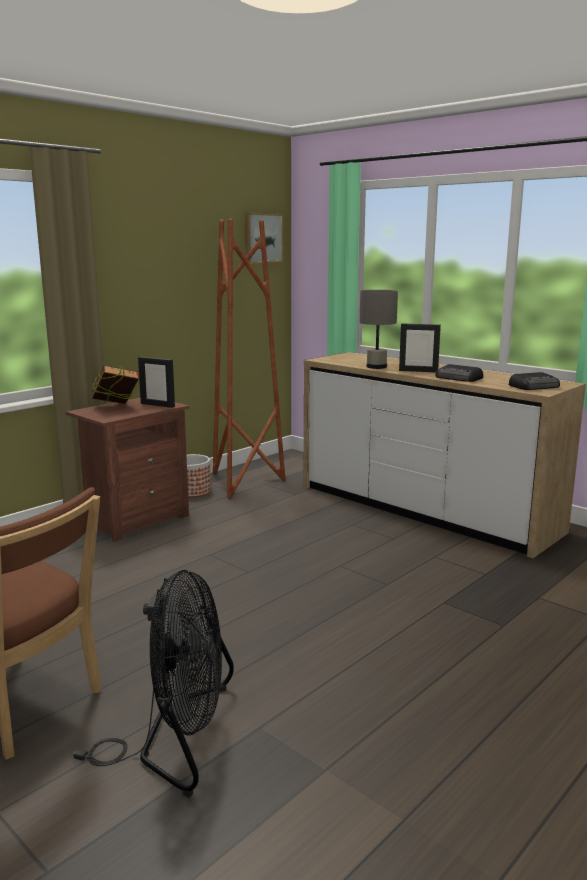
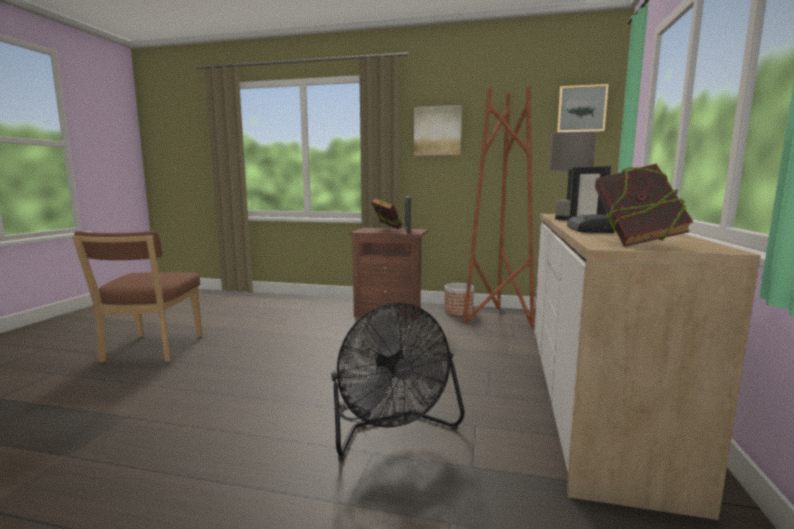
camera: 60 degrees right, 5 degrees down
(131, 260) = (437, 131): none -> picture
(174, 738) = (115, 394): black fan -> black fan (386, 431)
(534, 386) = (636, 243): radio -> book

